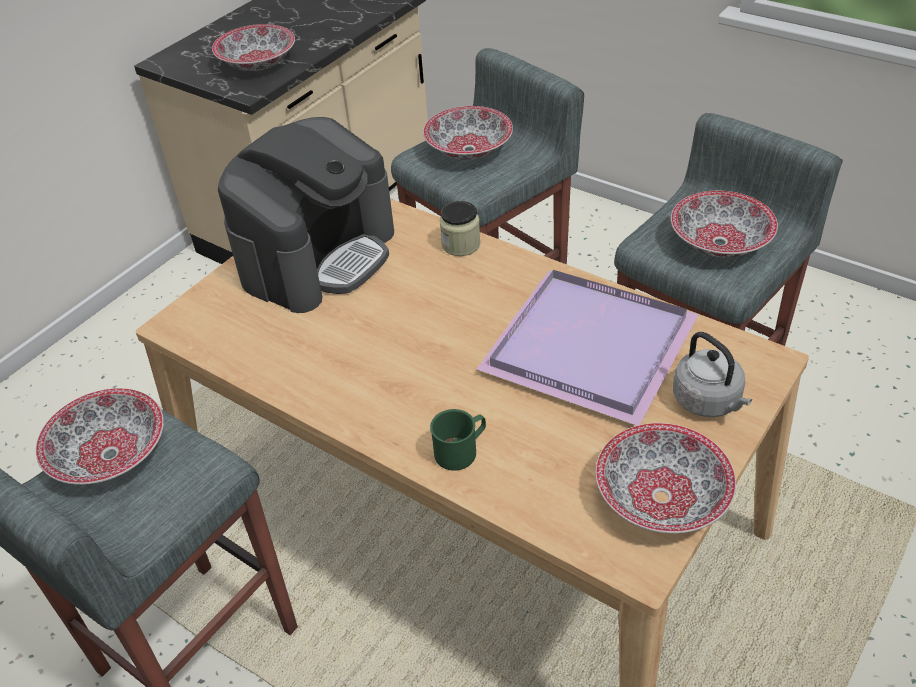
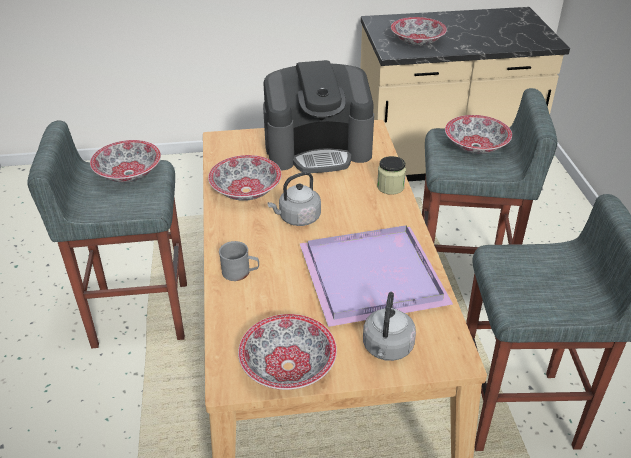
camera: 45 degrees right, 5 degrees down
(423, 346) = (297, 218): none -> grey kettle
(461, 450) = (240, 272): green mug -> grey mug
(719, 242) = (544, 284): bowl -> bowl (246, 190)

